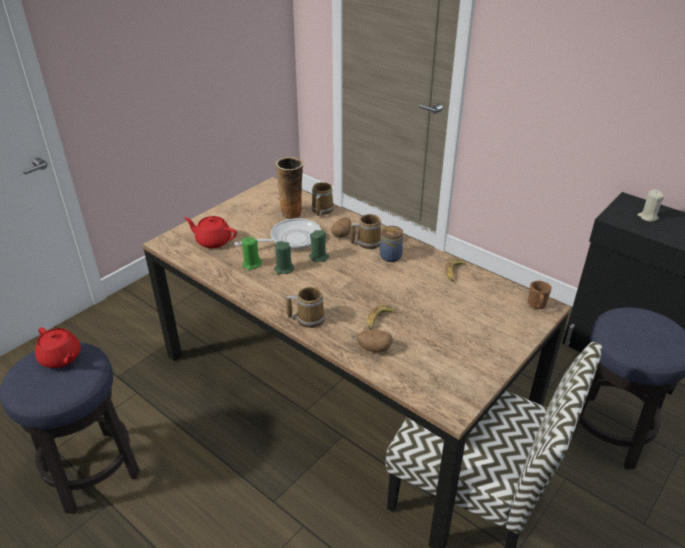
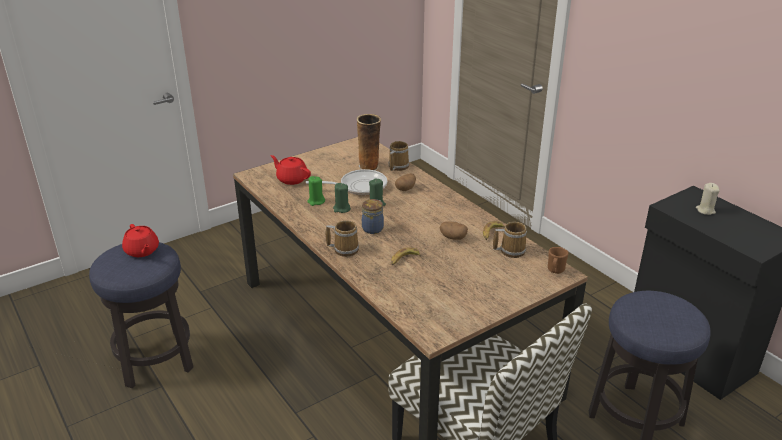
camera: 15 degrees right, 5 degrees down
(367, 242) = (425, 198): mug -> mug (510, 250)
(374, 348) = (389, 280): potato -> potato (453, 237)
(391, 256) = (441, 211): jar -> jar (373, 228)

